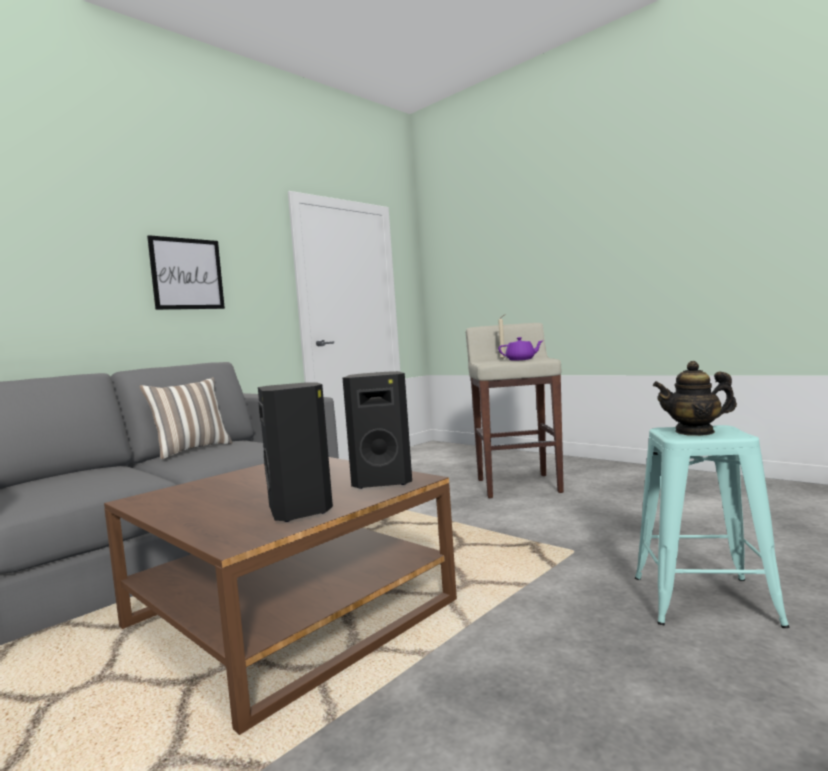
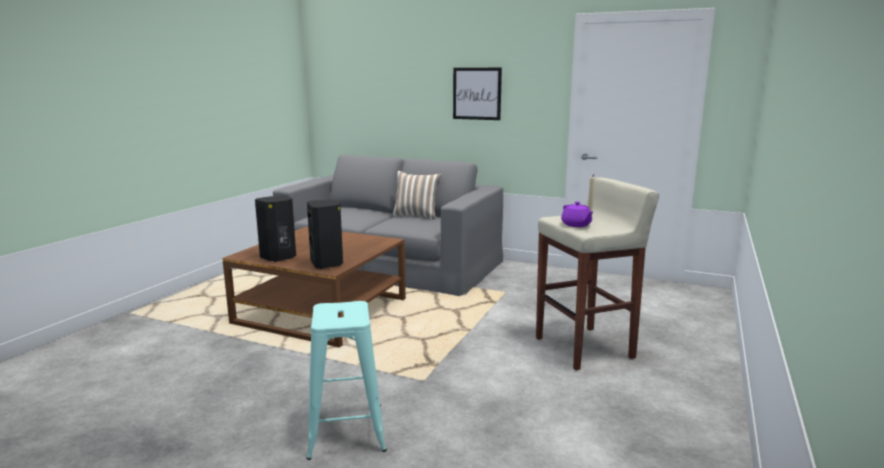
camera: 70 degrees right, 10 degrees up
(695, 432) = (342, 311): teapot -> none

